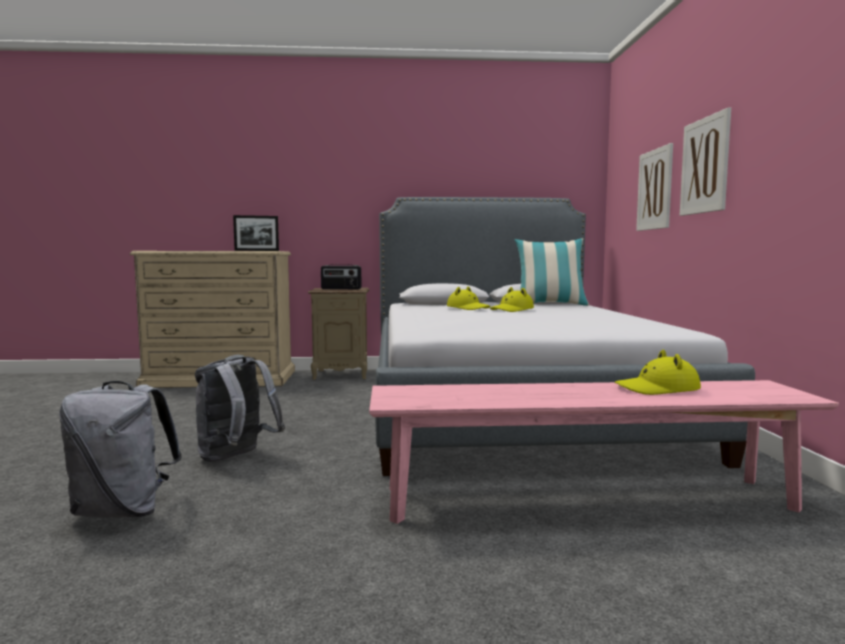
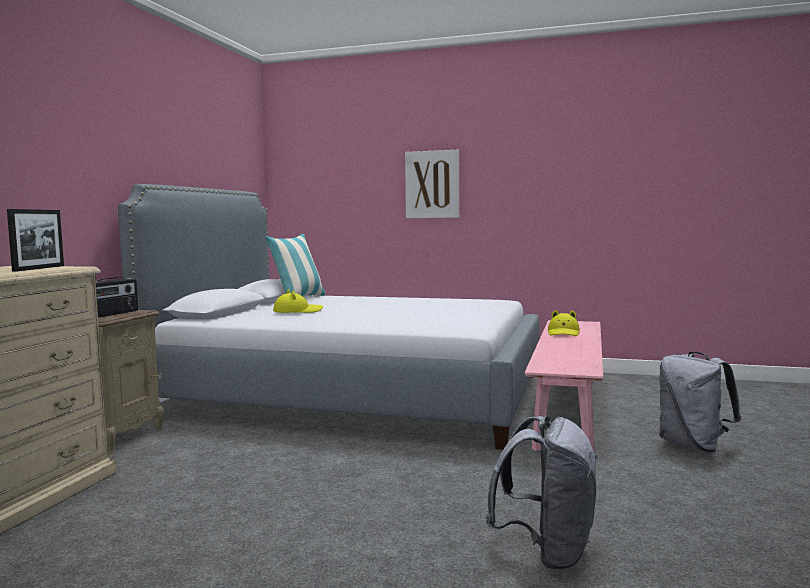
camera: 70 degrees left, 0 degrees up
(236, 457) = (419, 502): grey backpack -> grey backpack (693, 445)
(512, 310) = (336, 306): yellow hat -> none
(655, 189) = (362, 194): picture -> none

